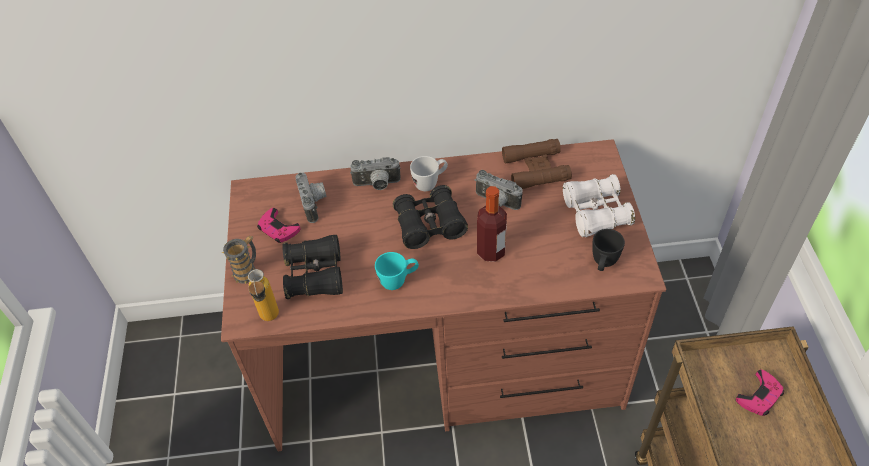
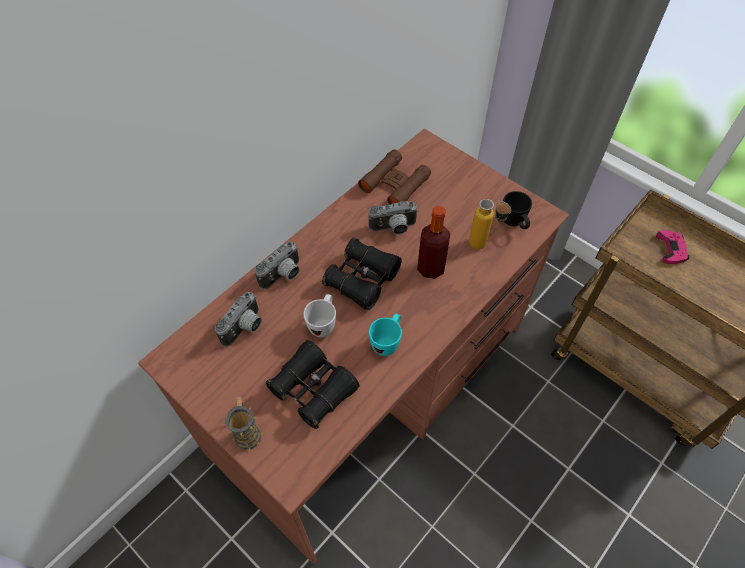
camera: 45 degrees left, 5 degrees up
(270, 320) = (317, 459): bottle -> bottle (484, 246)
(278, 228) = (235, 374): pink game controller -> none
(315, 203) = (245, 328): camera -> camera turned 90 degrees clockwise
(430, 183) = (326, 246): white mug -> white mug (323, 324)
(596, 213) = (470, 190): white binoculars -> none

